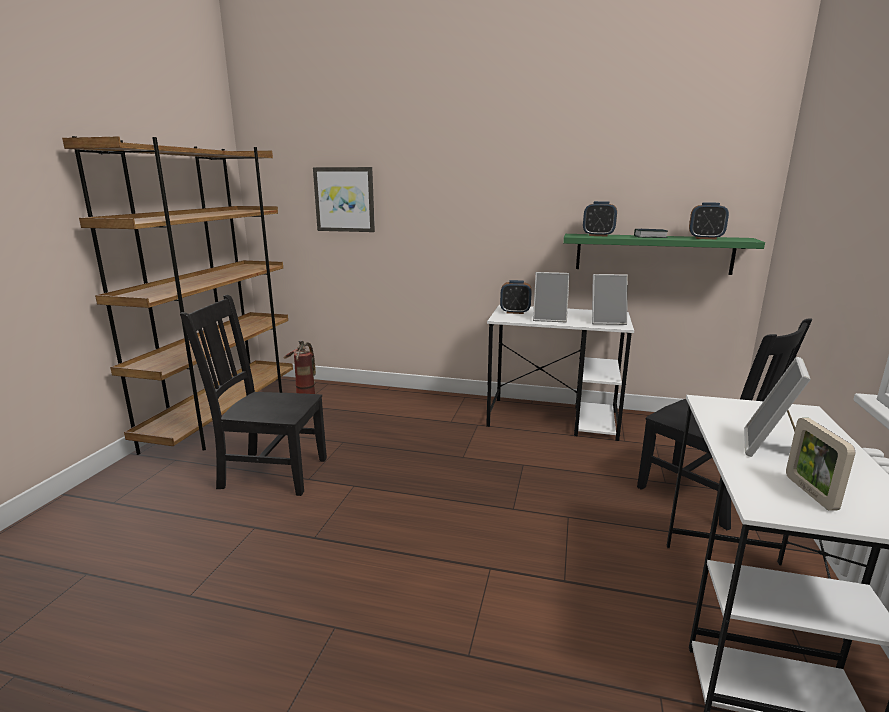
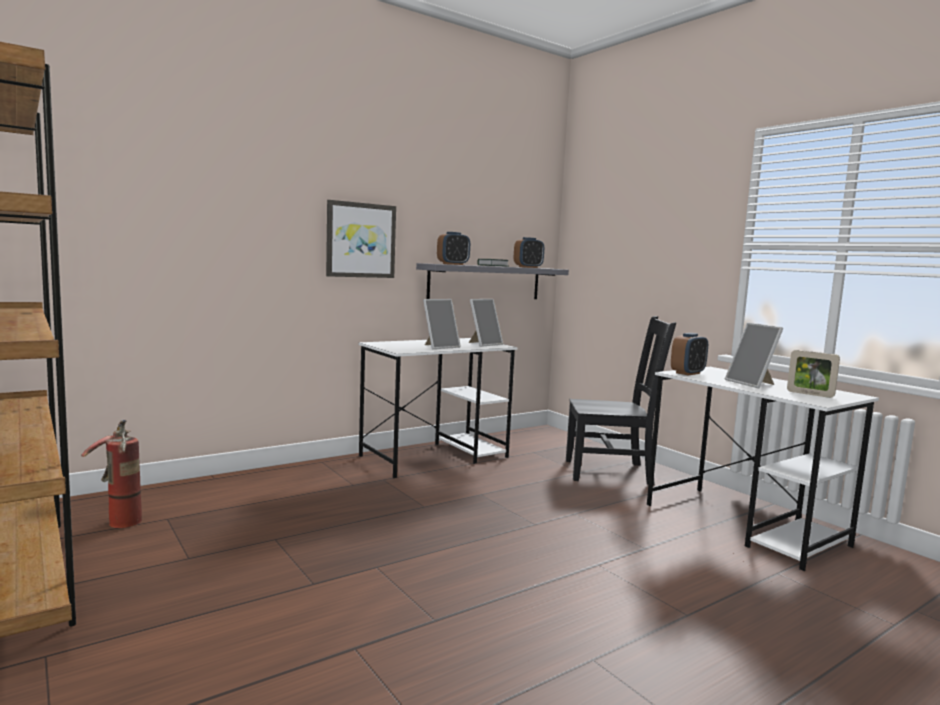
camera: 50 degrees left, 10 degrees down
(270, 472) = (249, 599): black chair -> none
(344, 199) = (146, 211): picture -> picture (360, 240)
(515, 312) = (395, 345): alarm clock -> alarm clock (687, 373)
(653, 253) = (485, 282): green shelf -> grey shelf

